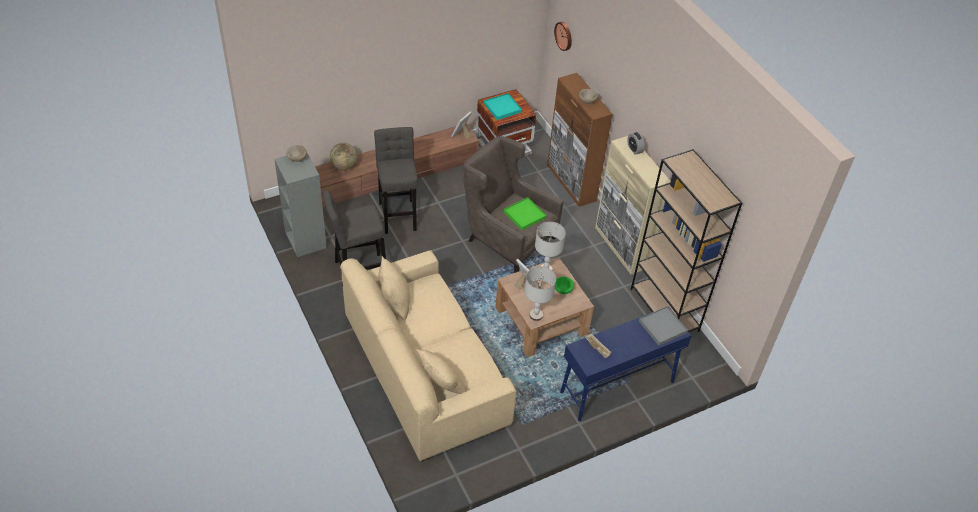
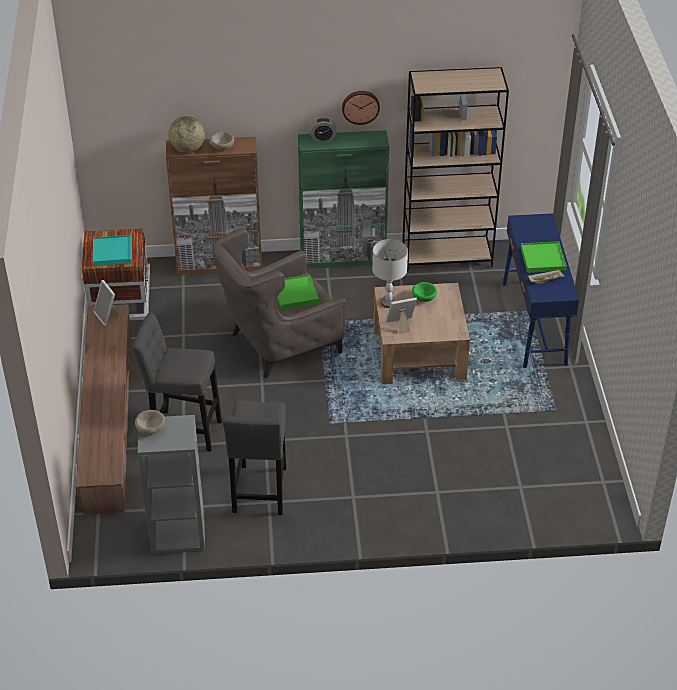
camera: 65 degrees left, 5 degrees down
(344, 166) = (96, 441): globe -> globe (187, 149)
(426, 372) = (453, 470): beige sofa -> none
(536, 315) = (451, 329): grey table lamp -> none
(564, 36) = (117, 119): wall clock -> wall clock (360, 106)
(621, 247) = (343, 258): beige cabinet -> green cabinet
(624, 341) = (543, 259): none -> green tray
(662, 327) = (534, 228): grey tray -> none

